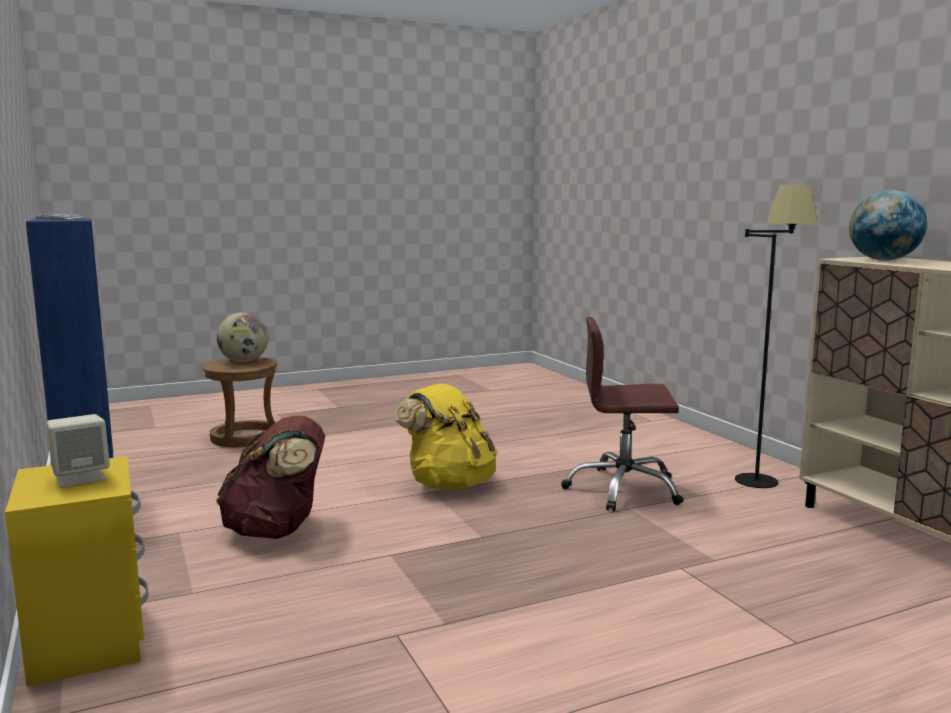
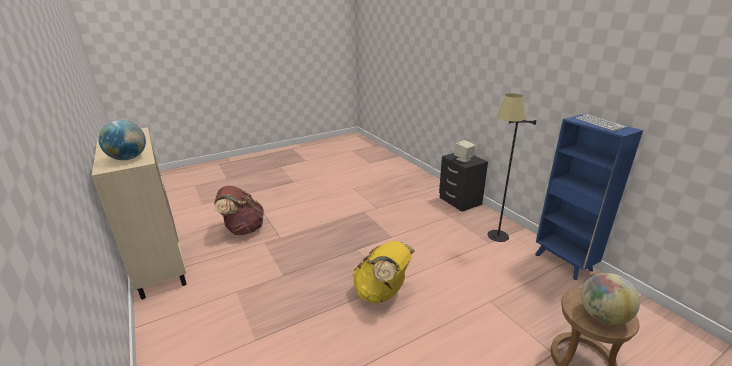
camera: 175 degrees right, 15 degrees up
(88, 642) = (460, 201): yellow nightstand -> black nightstand
(277, 530) = (448, 247): brown backpack -> brown backpack (243, 229)
(623, 490) = (278, 294): brown office chair -> none
(763, 475) = (175, 320): black floor lamp -> black floor lamp (494, 240)

